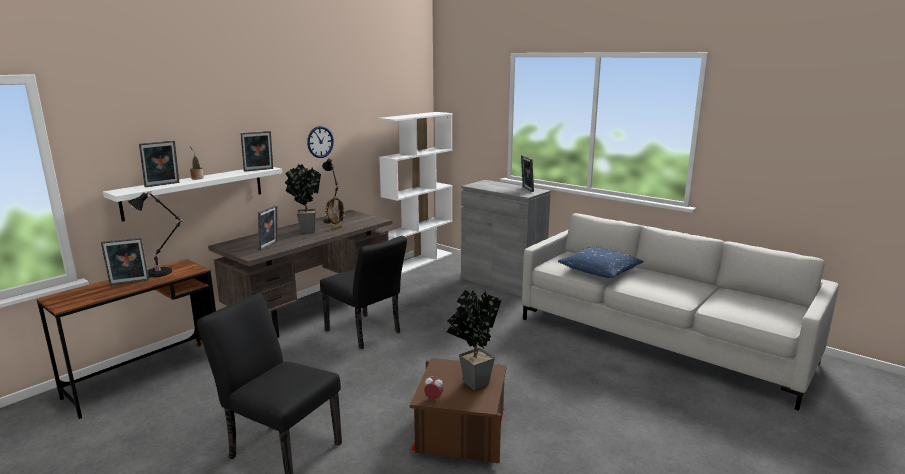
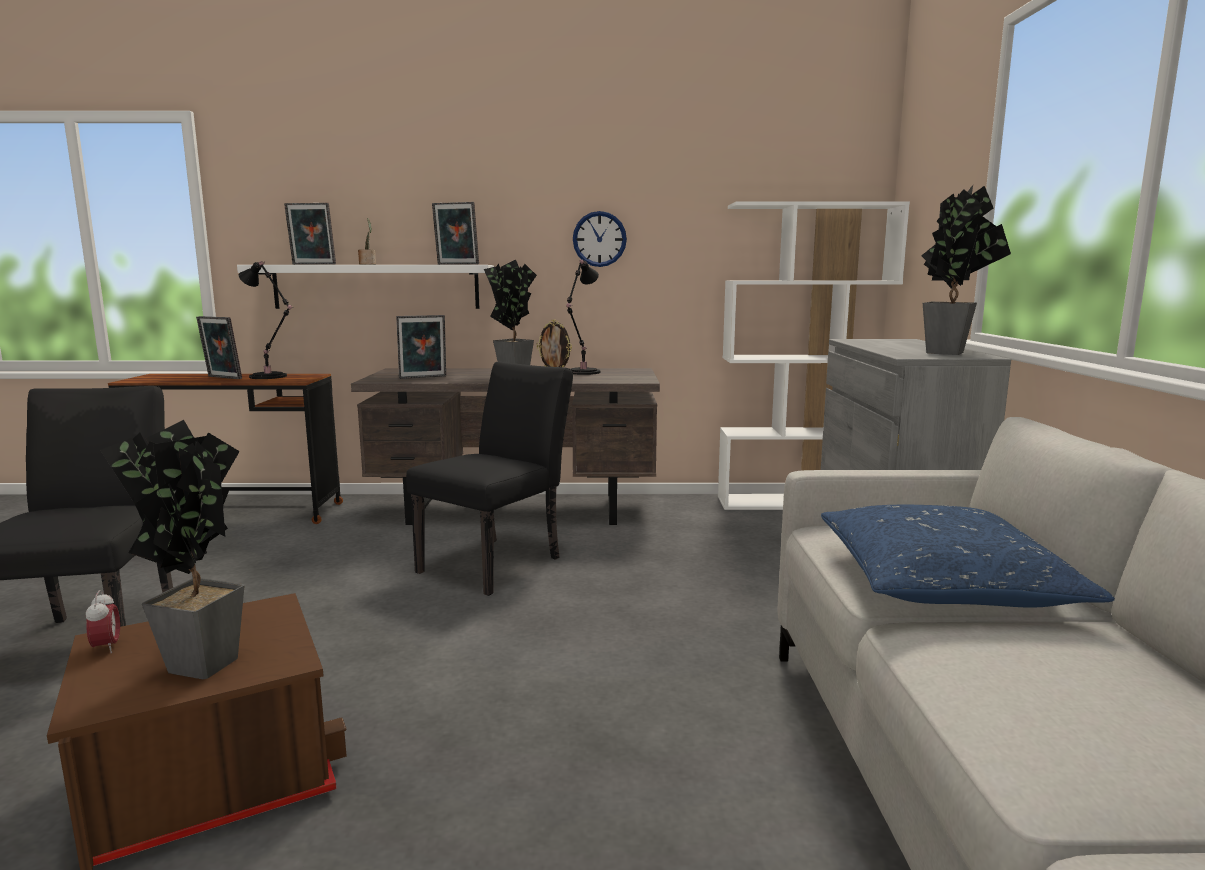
camera: 50 degrees right, 5 degrees down
(366, 333) = (498, 562): black chair -> black chair turned 150 degrees counterclockwise
(526, 189) = (950, 352): picture frame -> potted plant

